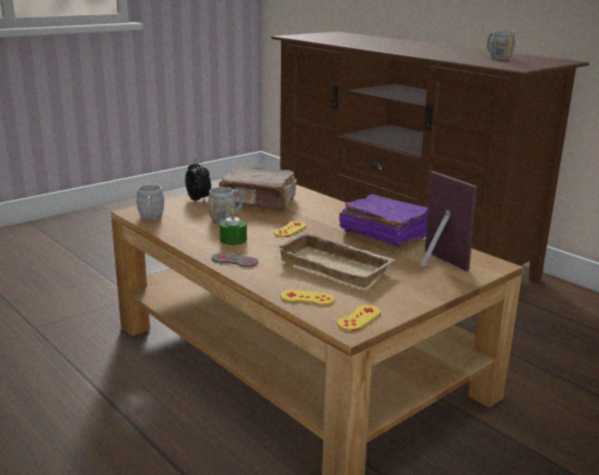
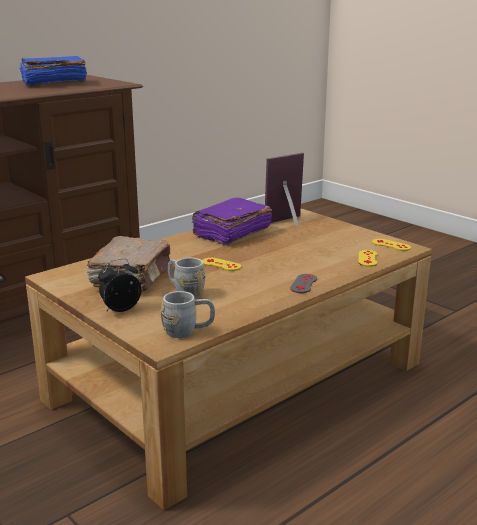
camera: 90 degrees left, 0 degrees up
(233, 240) = (252, 286): green candle -> none
(337, 266) = (303, 249): beige tray -> none
(497, 57) = (53, 83): grey mug -> blue book

